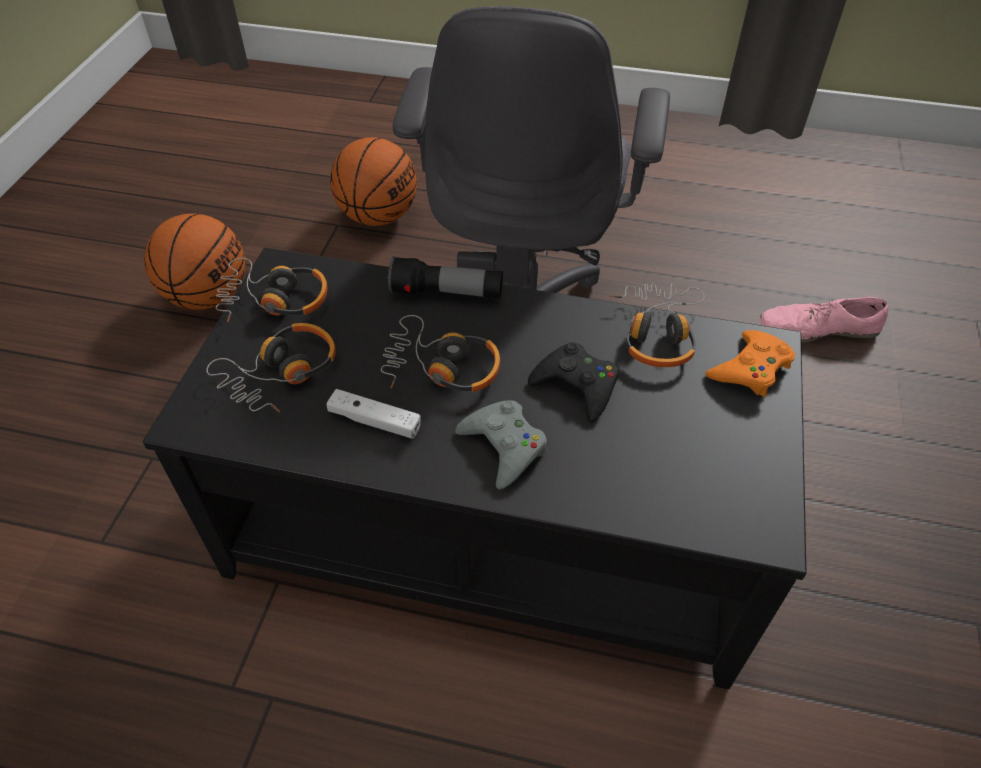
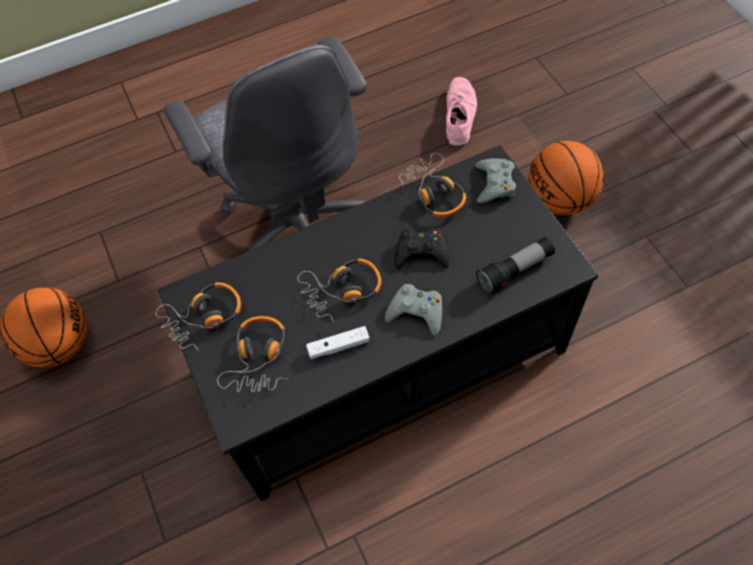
camera: 35 degrees left, 10 degrees up
(378, 216) = (123, 207): basketball -> basketball (560, 200)
(447, 293) = (301, 244): flashlight -> flashlight (515, 270)
(750, 369) = (494, 184): orange game controller -> grey game controller
(817, 329) = (459, 115): pink shoe -> pink shoe turned 135 degrees clockwise

